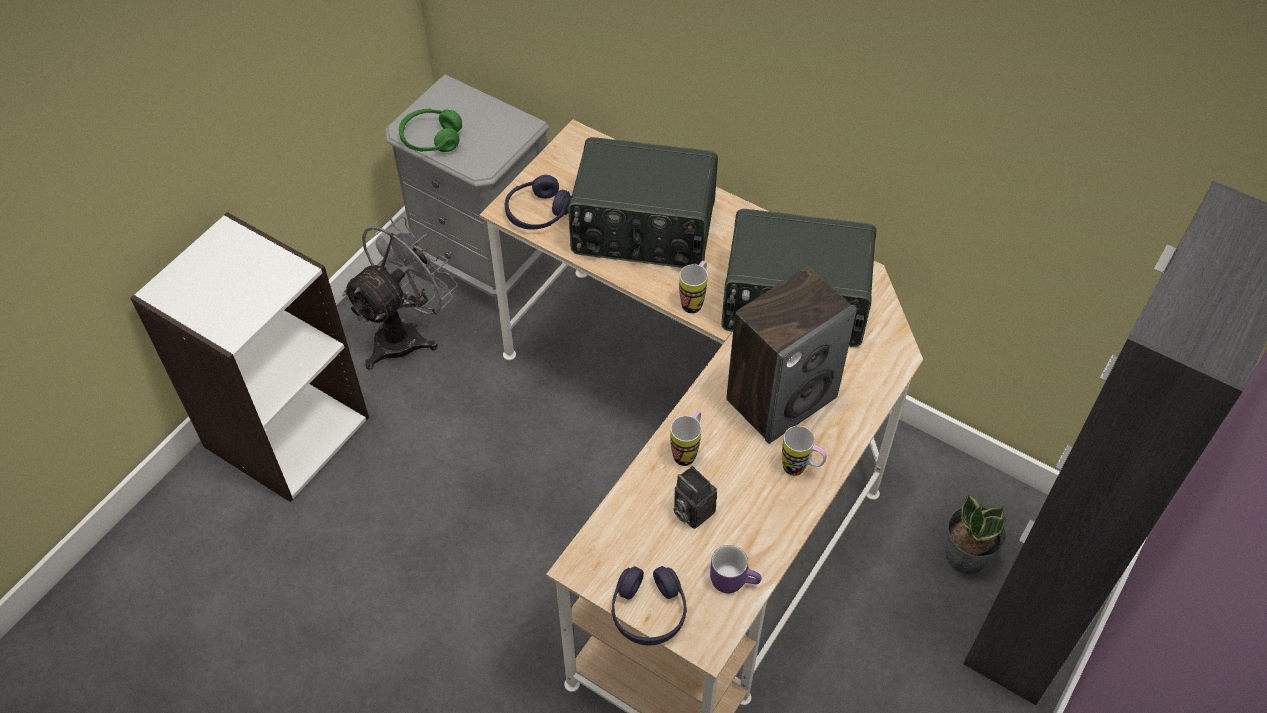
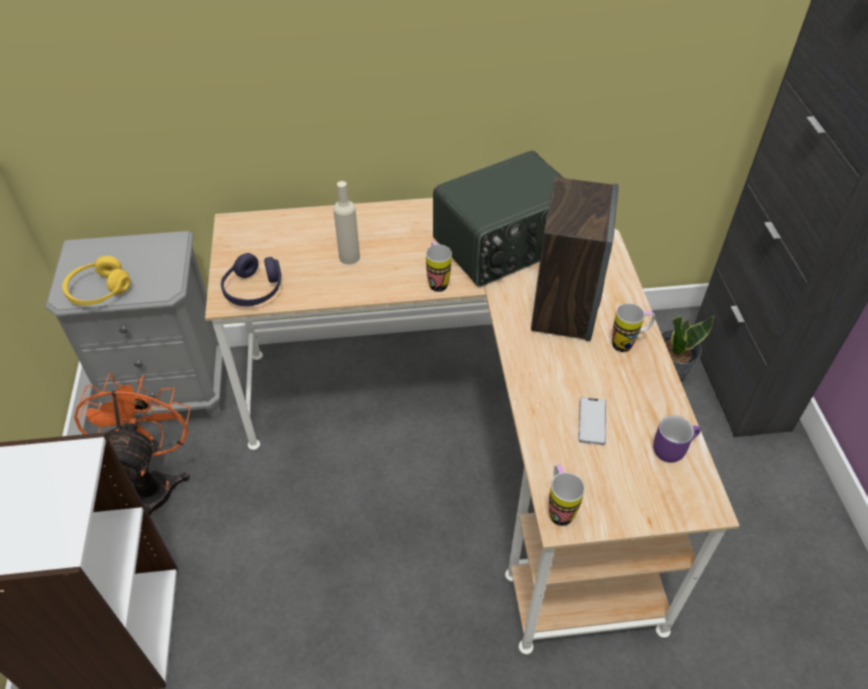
camera: 40 degrees left, 5 degrees down
(407, 334) = (153, 483): grey fan -> orange fan
(431, 139) = (99, 291): green headphones -> yellow headphones
(643, 230) = (349, 257): radio -> beige bottle
(648, 612) = (645, 515): purple headphones -> none
(687, 451) = (543, 382): mug -> mug (558, 508)
(691, 511) = (592, 421): camera -> phone

